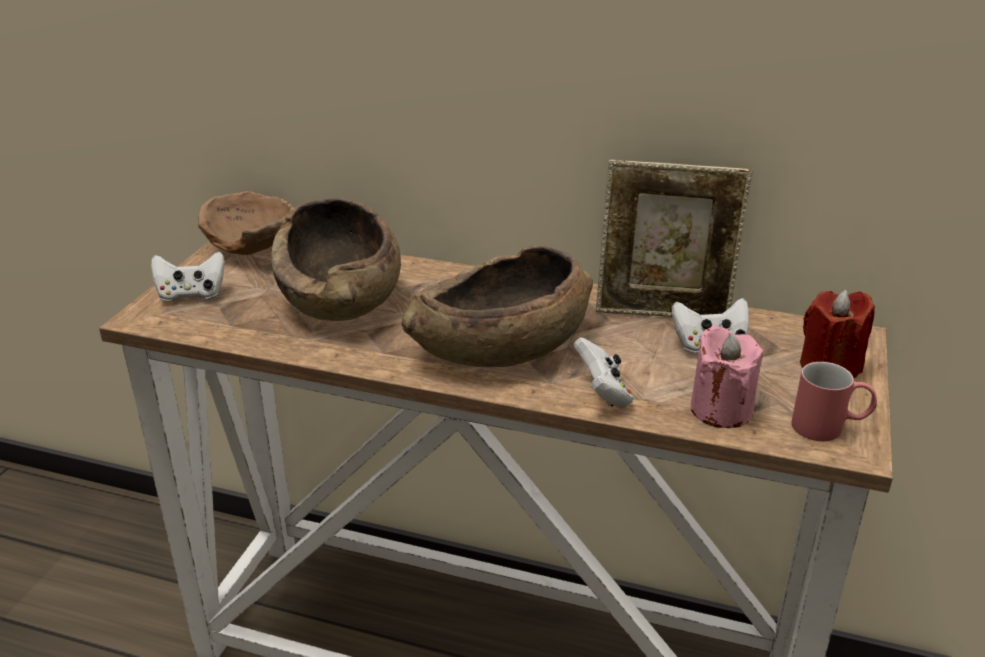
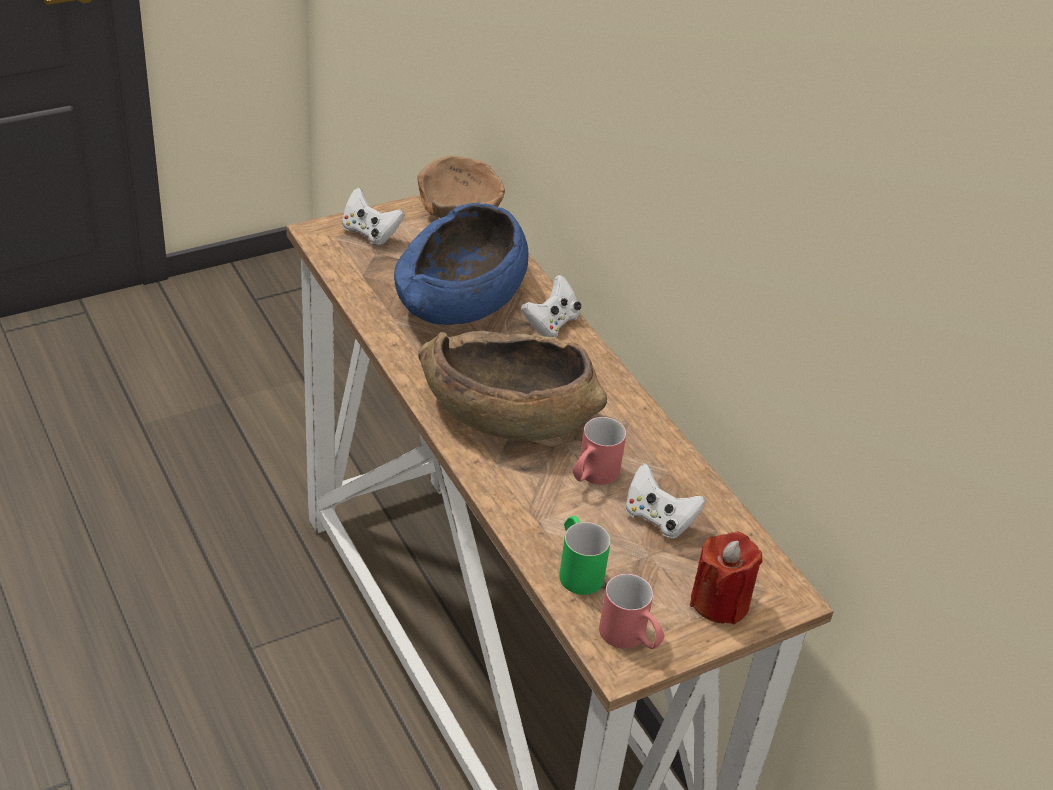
camera: 40 degrees right, 10 degrees up
(341, 297) = (461, 298): brown bowl -> blue bowl
(603, 394) = (517, 497): white game controller -> white game controller (551, 324)
(625, 348) = (592, 476): none -> red mug
(663, 313) = (669, 470): picture frame -> none
(721, 410) = (577, 568): pink candle -> green mug

